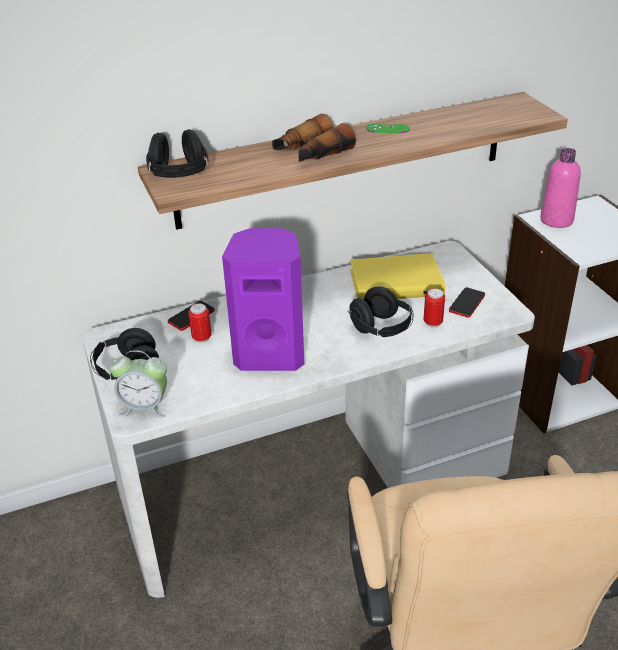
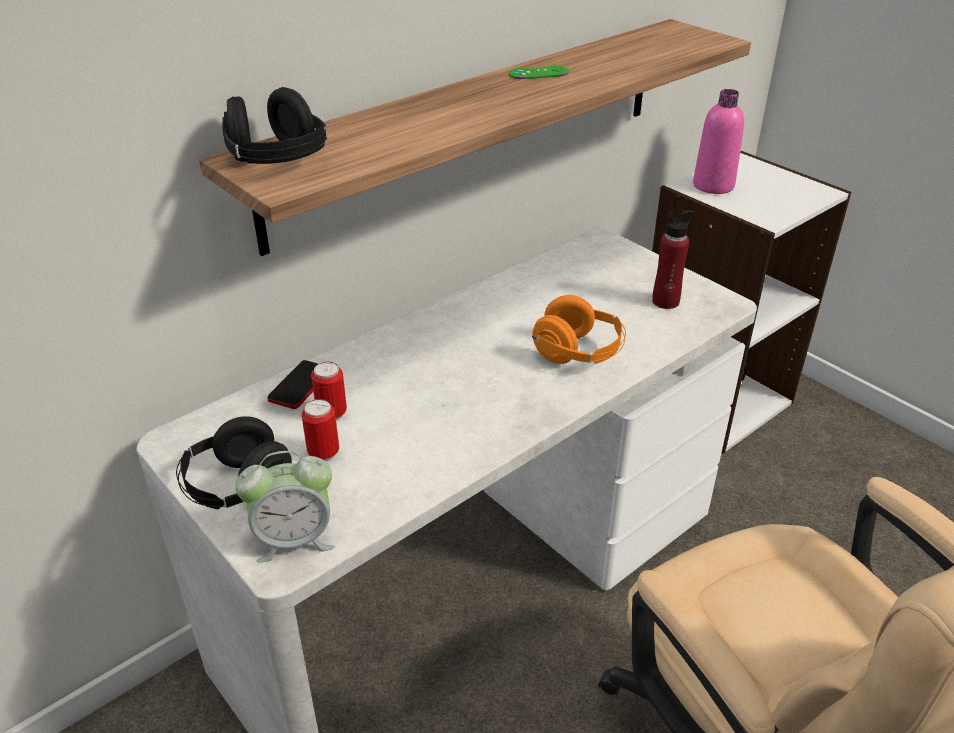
camera: 20 degrees left, 0 degrees up
(270, 354) = (446, 417): purple speaker -> none
(311, 153) = (458, 112): binoculars -> none
(381, 329) = (578, 353): black headphones -> orange headphones
(396, 281) = (560, 289): yellow book -> none
(433, 323) = (639, 334): can -> can (323, 453)
(467, 303) = (665, 301): phone -> red bottle

